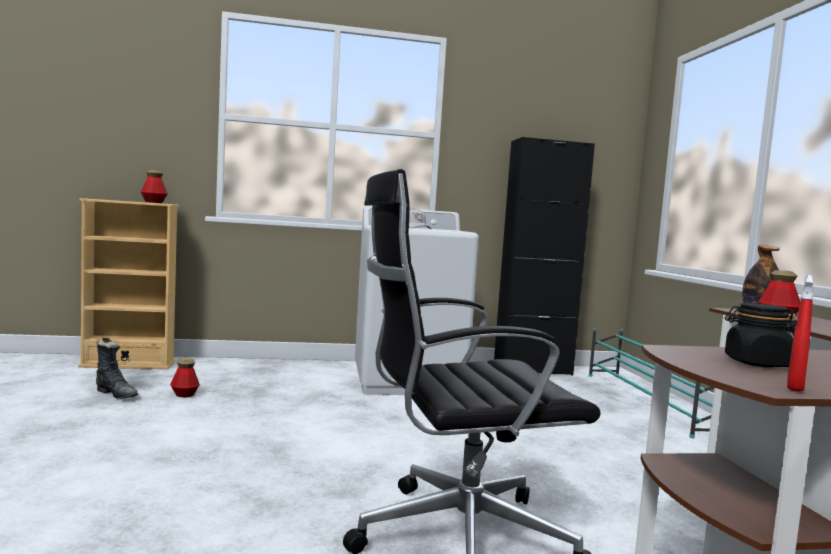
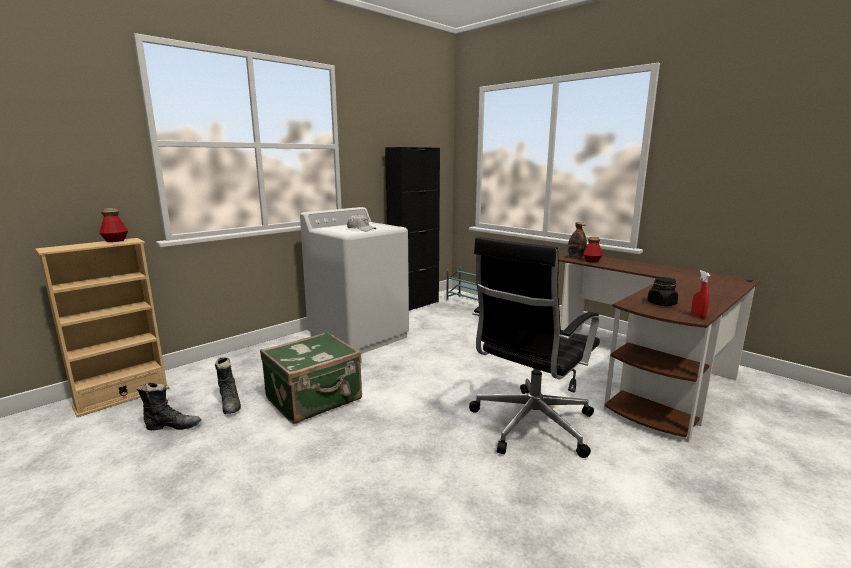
camera: 35 degrees left, 10 degrees up
(184, 394) = (231, 404): bottle -> black boot
(257, 416) = (315, 399): none -> green suitcase

